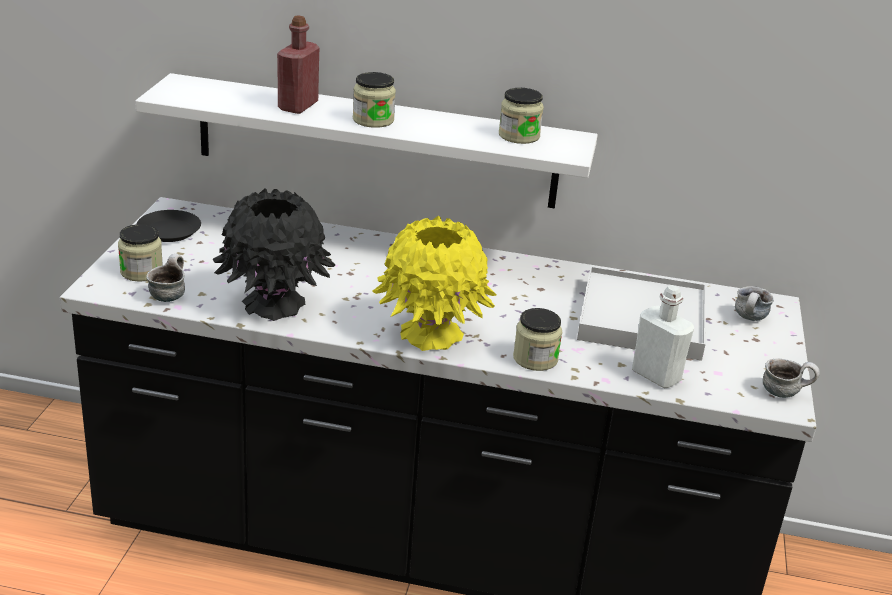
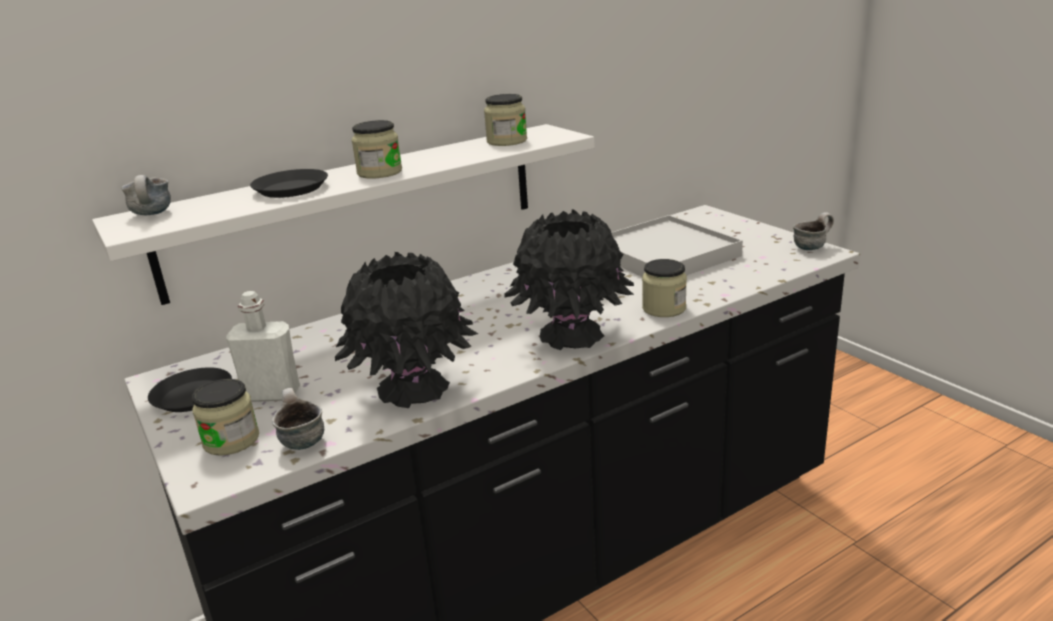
camera: 40 degrees left, 5 degrees down
(298, 106) = (291, 189): red bottle -> black plate
(431, 334) = (571, 335): yellow vase -> black vase
(656, 375) = (741, 276): white bottle -> white bottle (272, 394)
(750, 319) = (712, 225): mug -> mug (153, 214)

